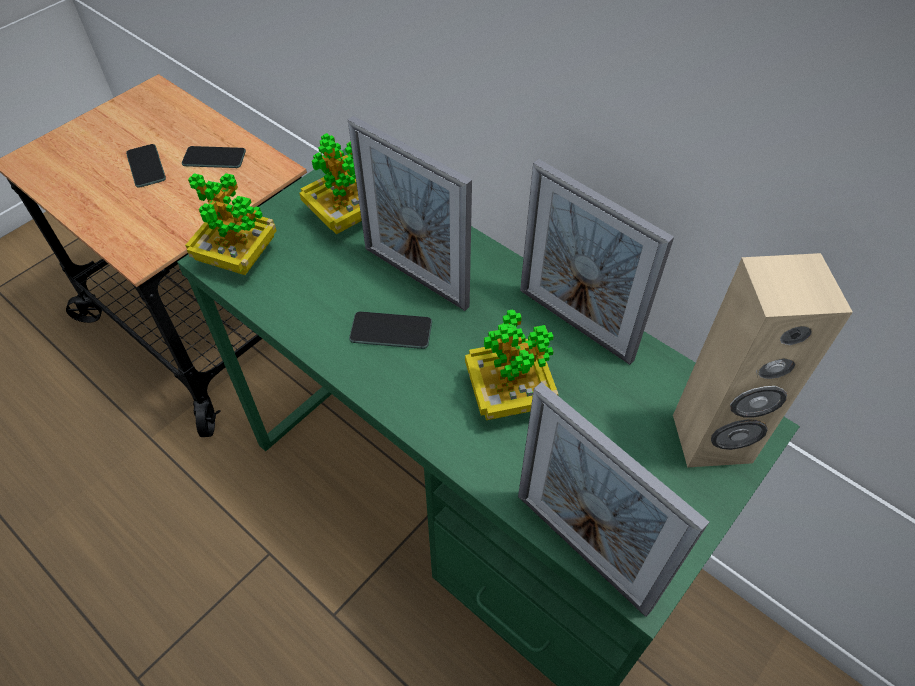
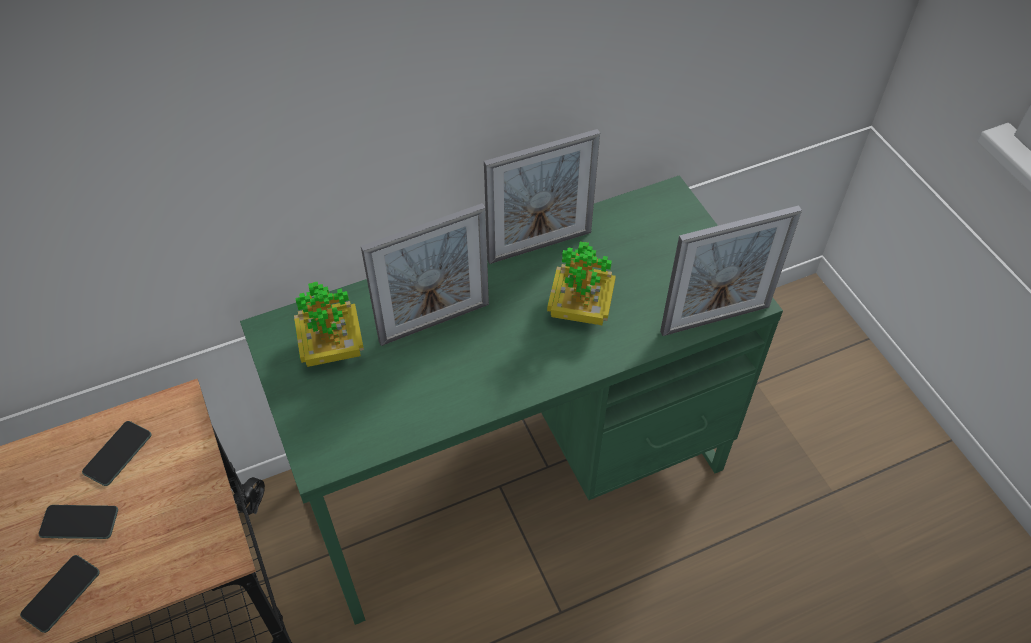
camera: 65 degrees left, 0 degrees up
(238, 257) = (329, 442): potted plant -> none
(391, 331) = (481, 358): phone -> phone (61, 593)
(712, 440) = (669, 220): beige speaker -> none

